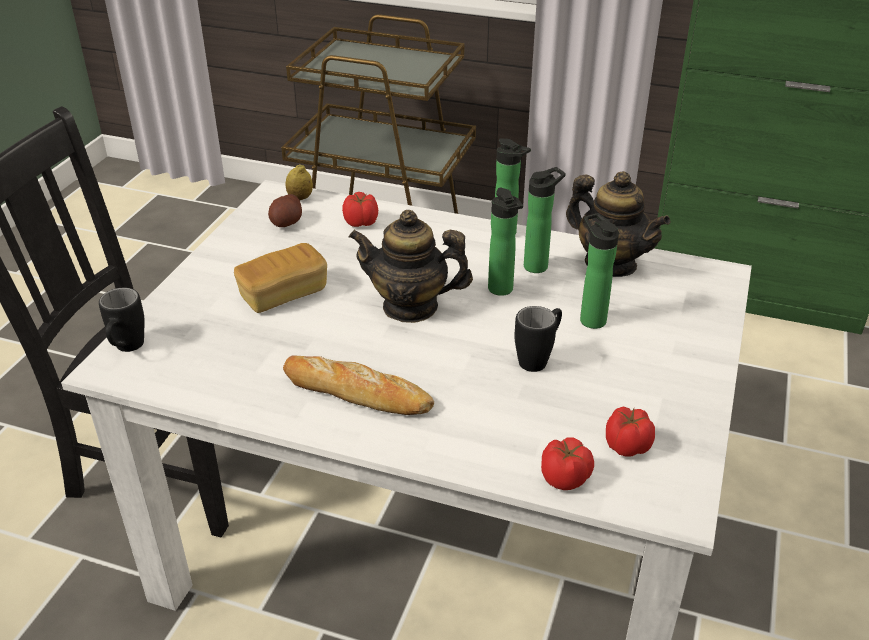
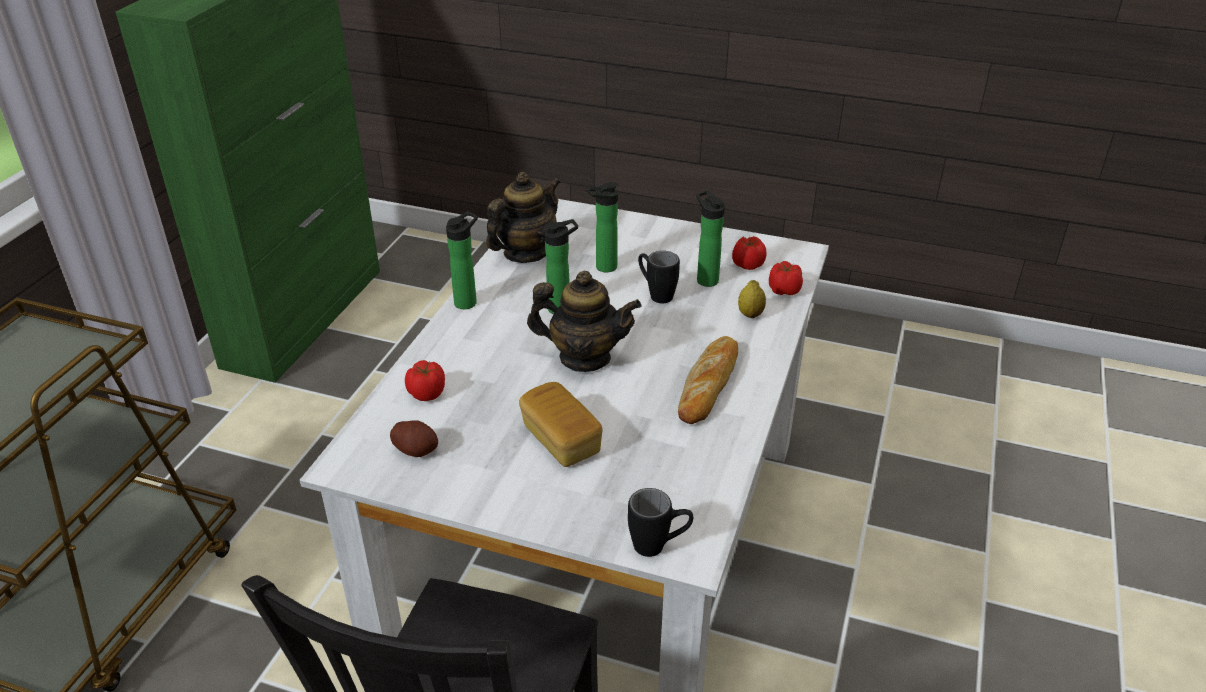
camera: 90 degrees left, 0 degrees up
(300, 198) = (359, 443): lemon -> lemon (750, 314)
(410, 306) = (584, 357): teapot -> teapot turned 90 degrees counterclockwise
(539, 265) = (523, 287): bottle -> bottle (705, 279)

